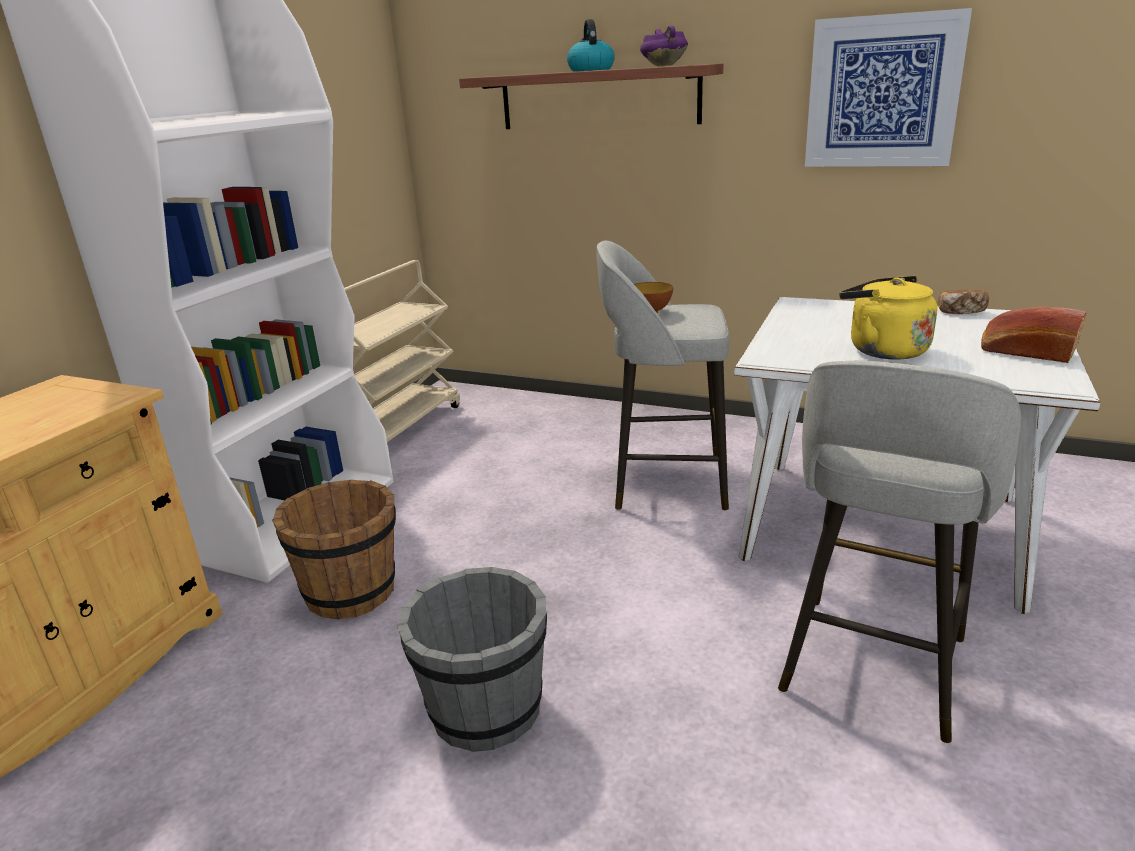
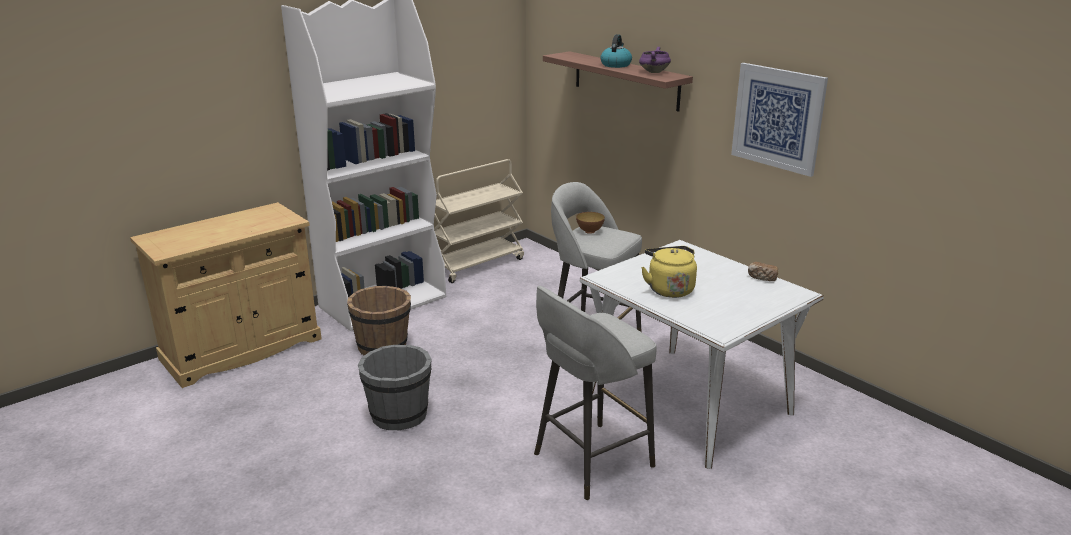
camera: 25 degrees right, 0 degrees up
(1025, 352) = (743, 311): bread -> none

